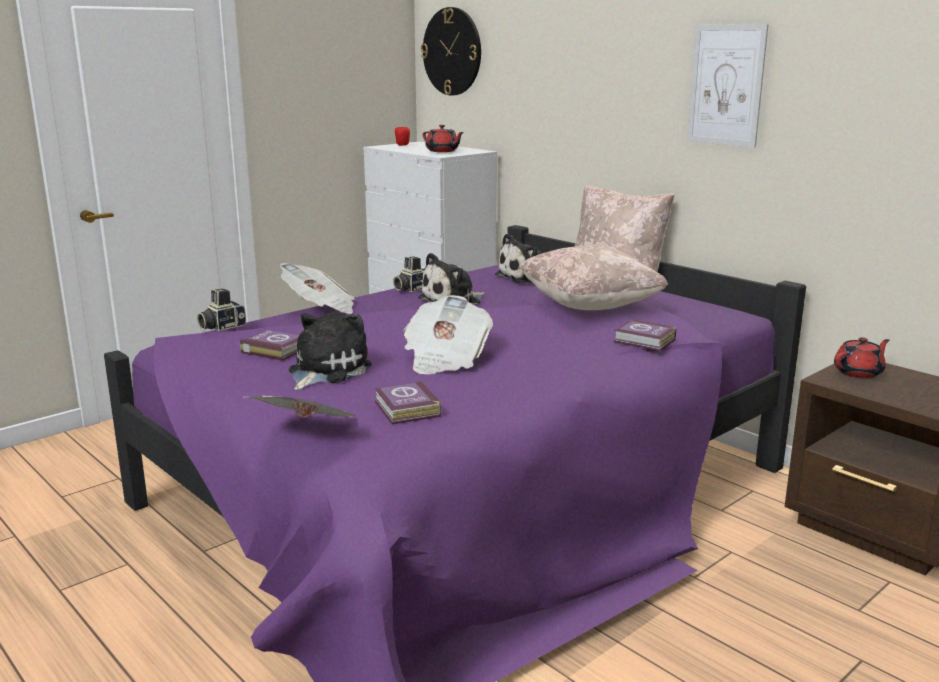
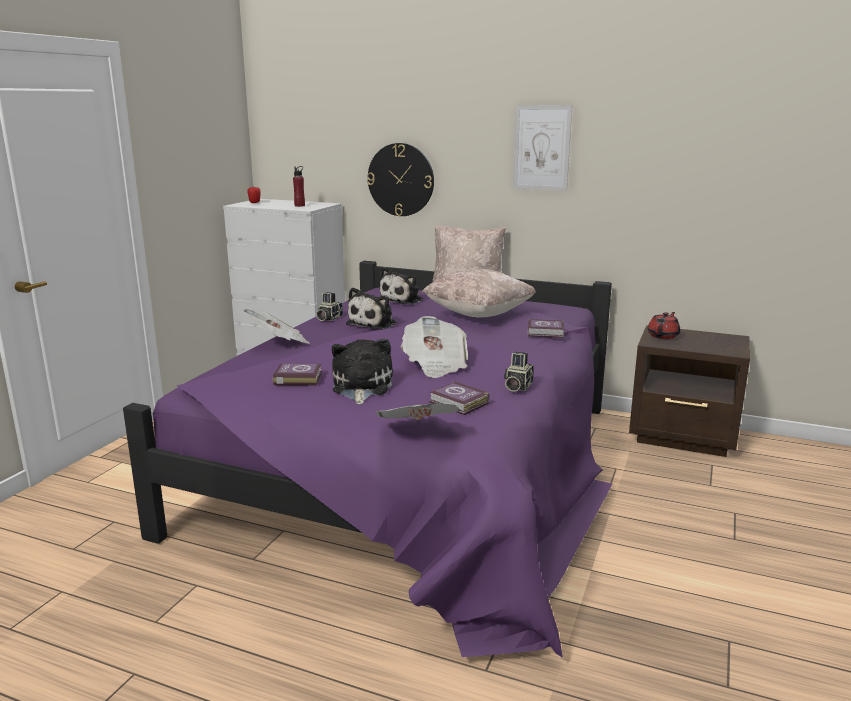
camera: 25 degrees left, 0 degrees up
(221, 327) = (224, 368): camera -> camera (517, 386)
(442, 151) = (299, 205): red teapot -> red bottle
(452, 51) = (290, 124): wall clock -> wall clock (401, 180)

